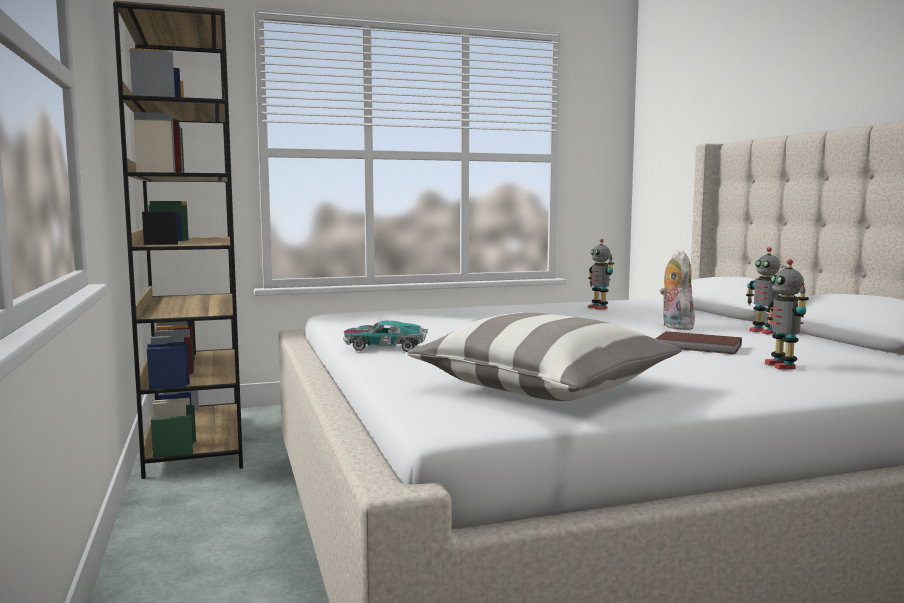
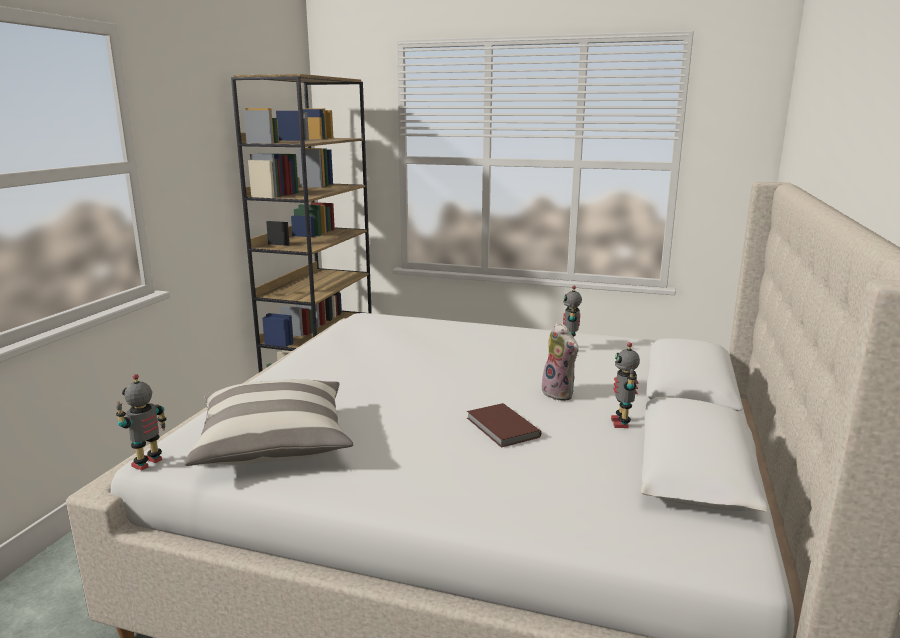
camera: 35 degrees right, 10 degrees up
(384, 347) = (296, 367): toy car -> none
(674, 327) = (560, 393): plush toy -> plush toy turned 120 degrees clockwise
(782, 366) = (495, 475): toy robot -> toy robot (148, 463)

